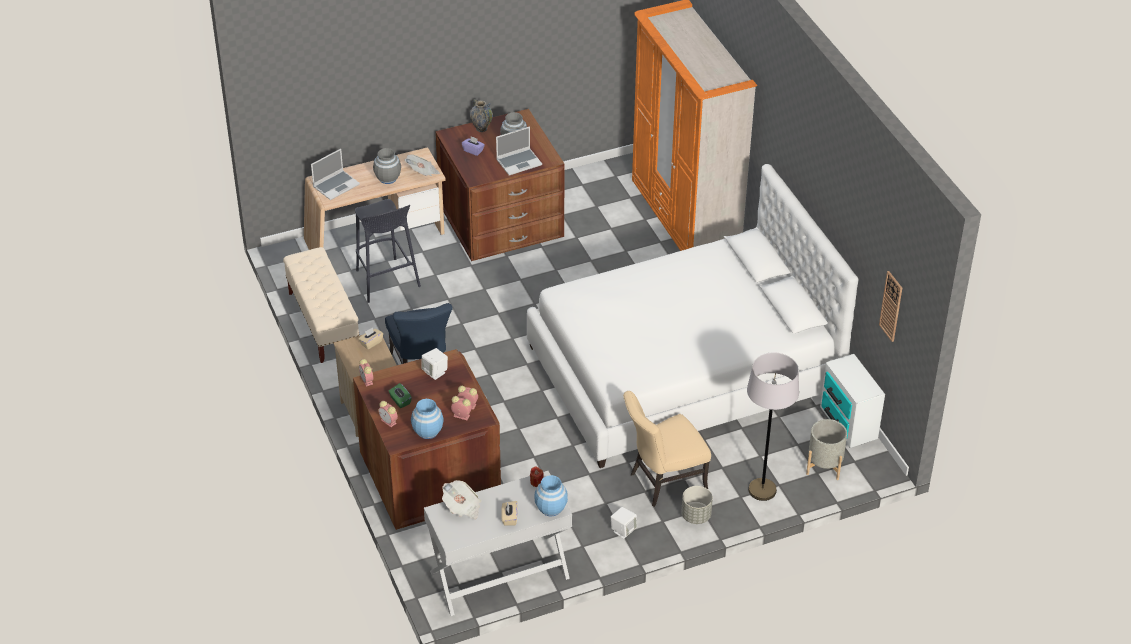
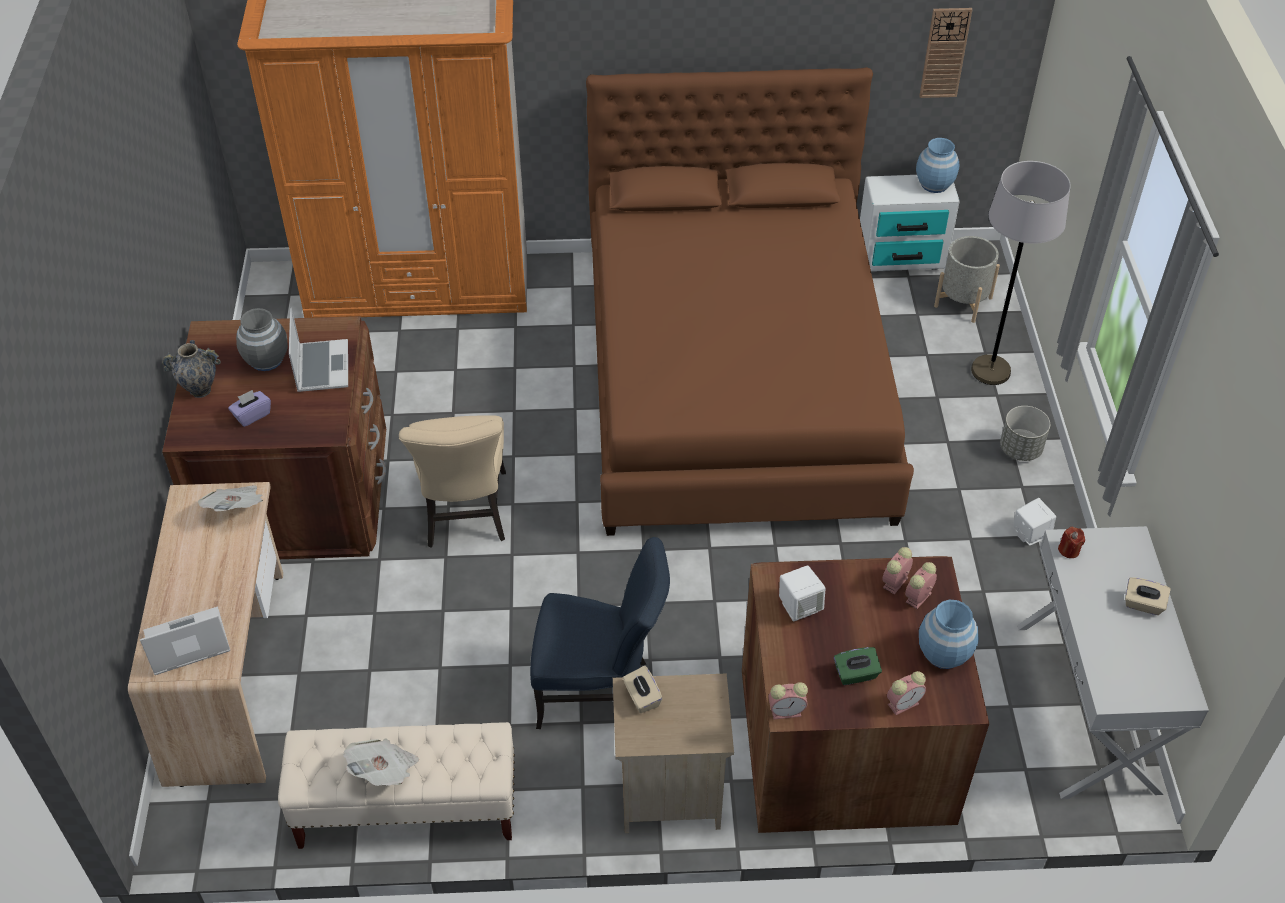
camera: 70 degrees left, 5 degrees up
(336, 185) = (186, 644): laptop -> laptop turned 90 degrees counterclockwise
(385, 281) = (349, 687): grey stool -> none
(388, 178) = (218, 561): grey vase -> none
(462, 507) = (1107, 660): newspaper -> newspaper (384, 771)
(551, 508) = (1130, 547): blue vase -> blue vase (934, 184)
(663, 482) = (946, 464): beige chair -> beige chair (465, 514)
(684, 371) = (735, 380): white bed -> brown bed

